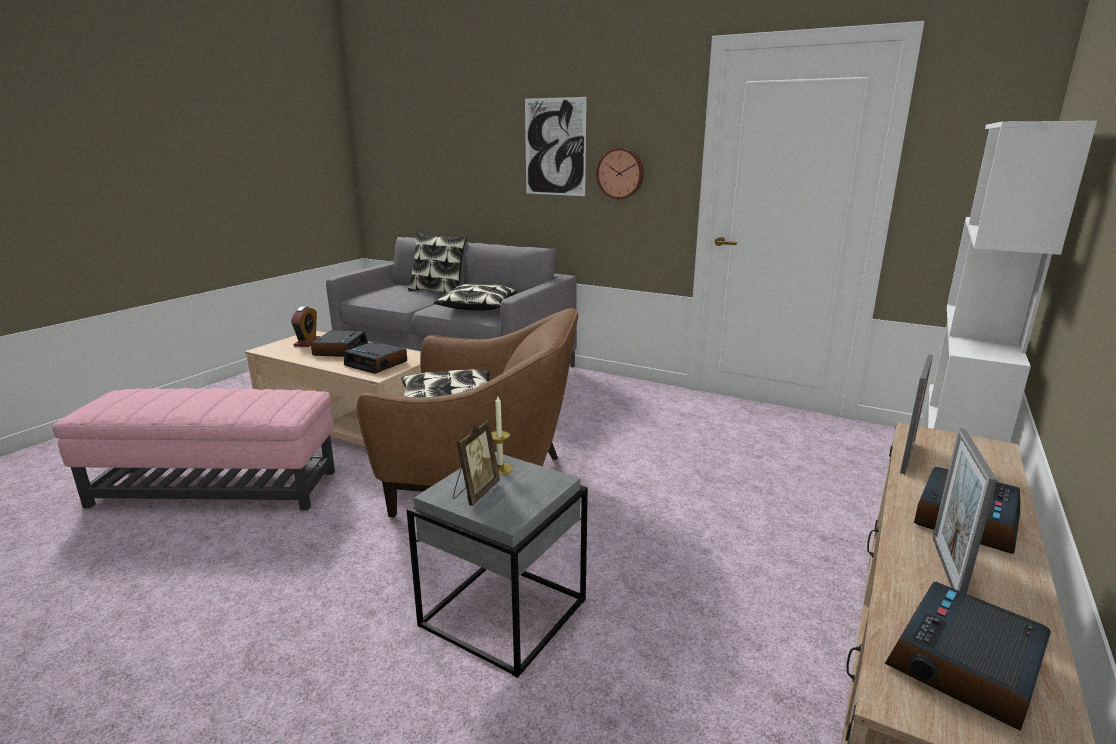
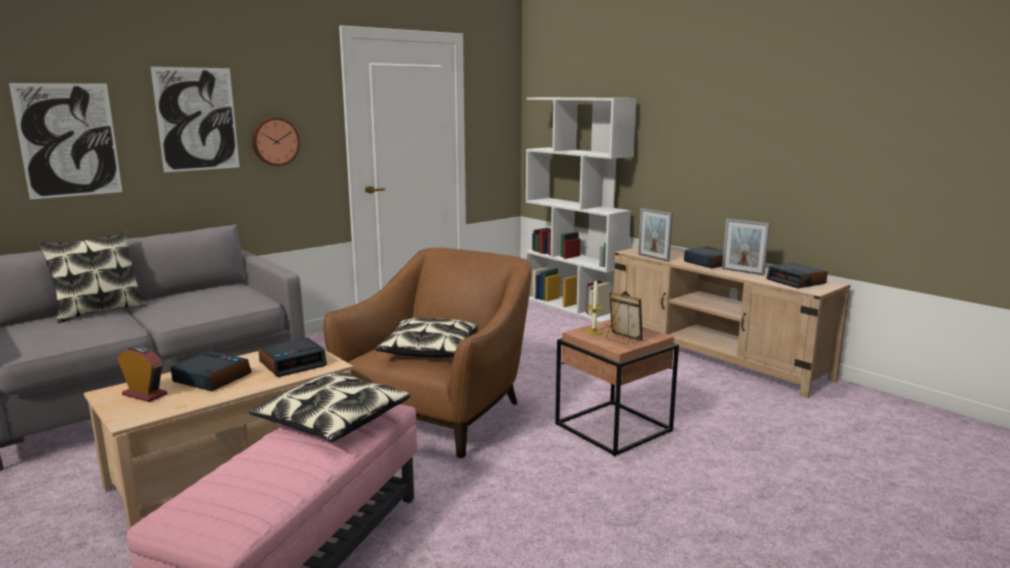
camera: 70 degrees left, 5 degrees down
(470, 160) = (68, 140): none -> picture
(477, 306) = (213, 301): pillow -> pillow (332, 420)
(503, 611) = (612, 427): grey side table -> brown side table

